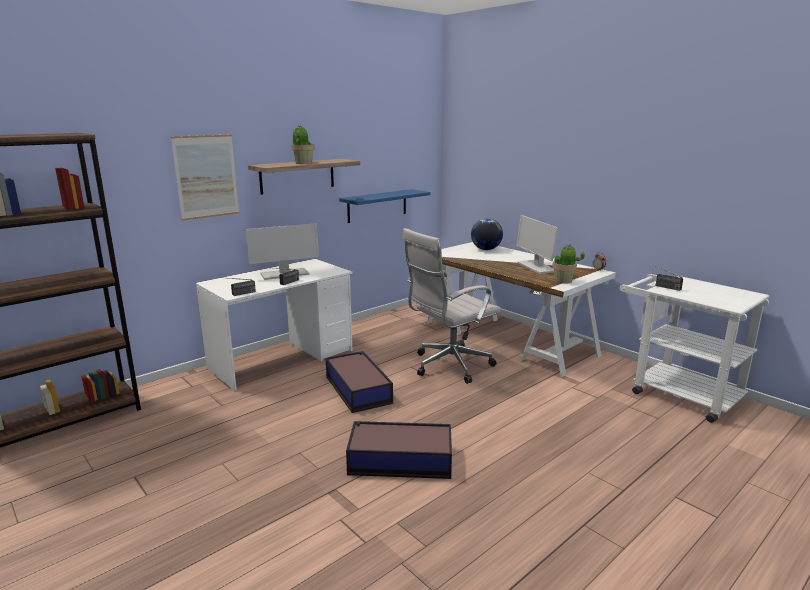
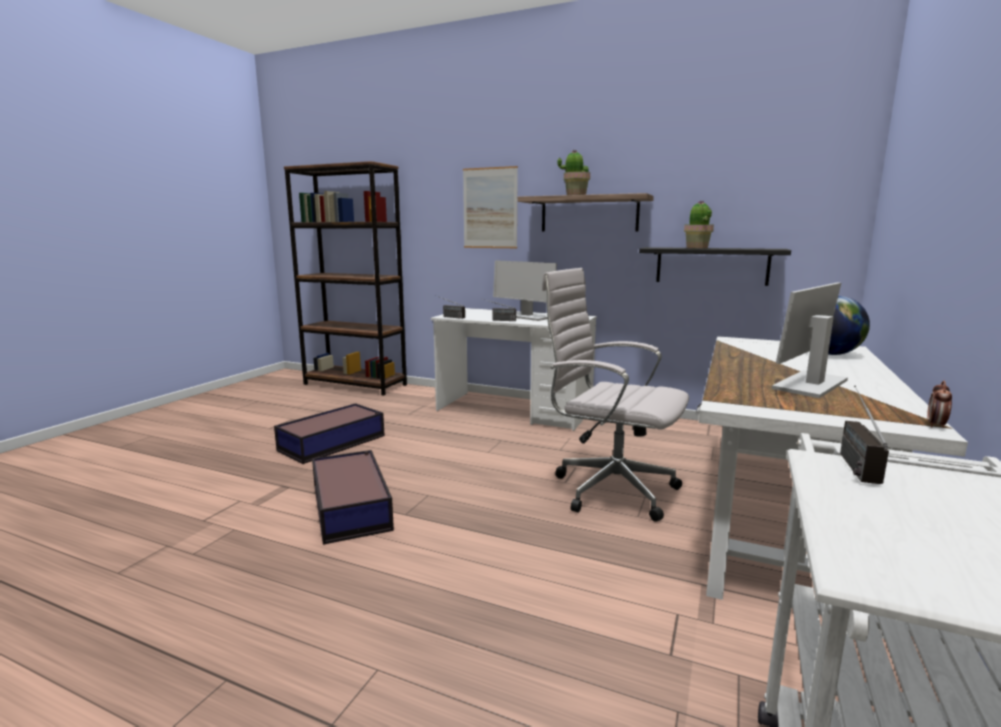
camera: 65 degrees right, 5 degrees down
(358, 389) = (488, 453): storage box -> storage box (333, 442)
(377, 205) = (711, 266): blue shelf -> black shelf
(563, 281) = (767, 405): potted plant -> potted plant (697, 248)

